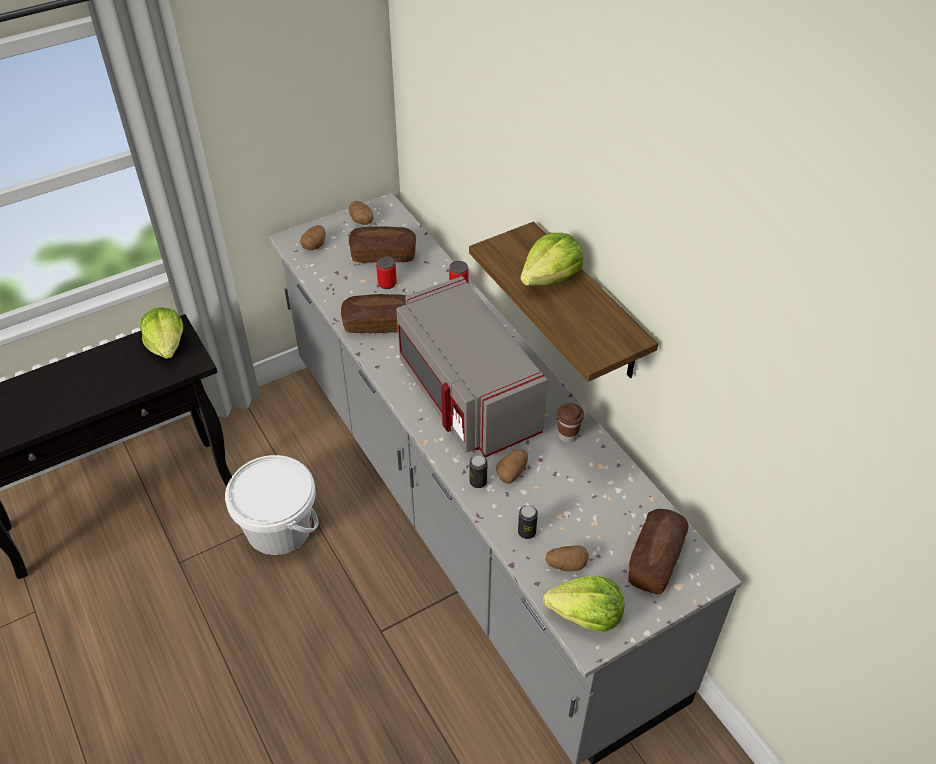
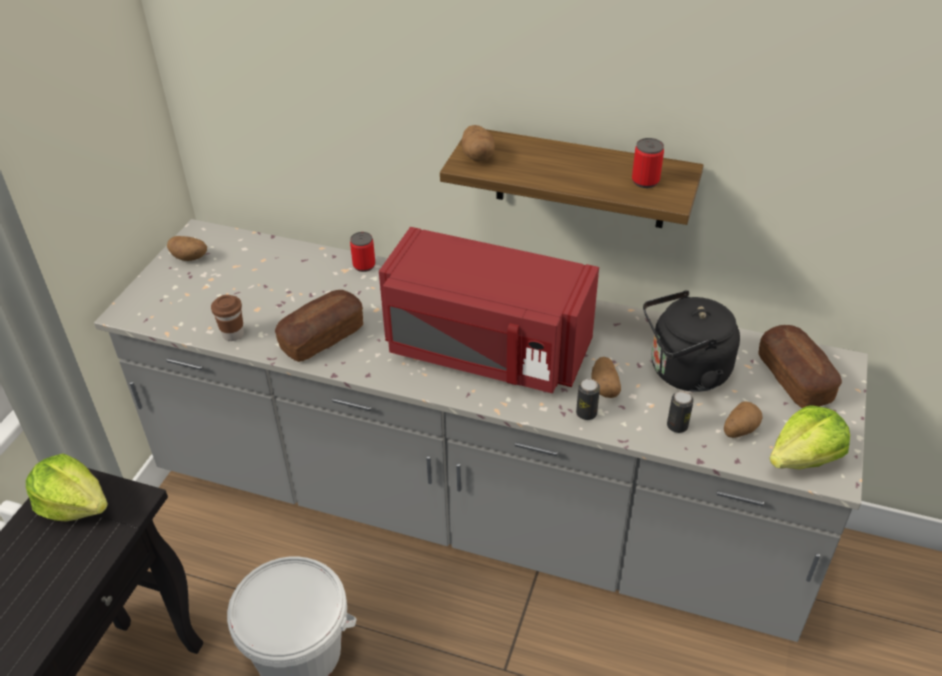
camera: 40 degrees left, 5 degrees down
(314, 245) = (162, 304): potato -> potato (477, 155)
(383, 255) = (251, 275): bread -> none
(387, 283) = (286, 298): can -> can (645, 181)
(466, 396) = (485, 350): grey microwave -> red microwave
(551, 277) = (549, 160): lettuce -> none
(567, 435) = (610, 329): brown cup -> brown cup (233, 334)
(580, 500) = (684, 372): none -> black kettle

